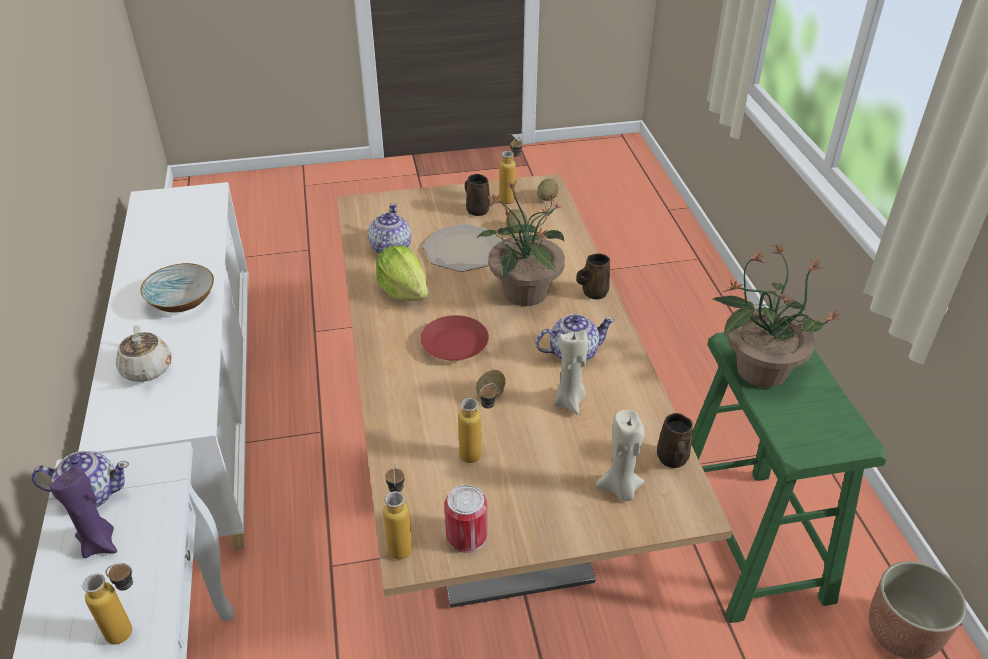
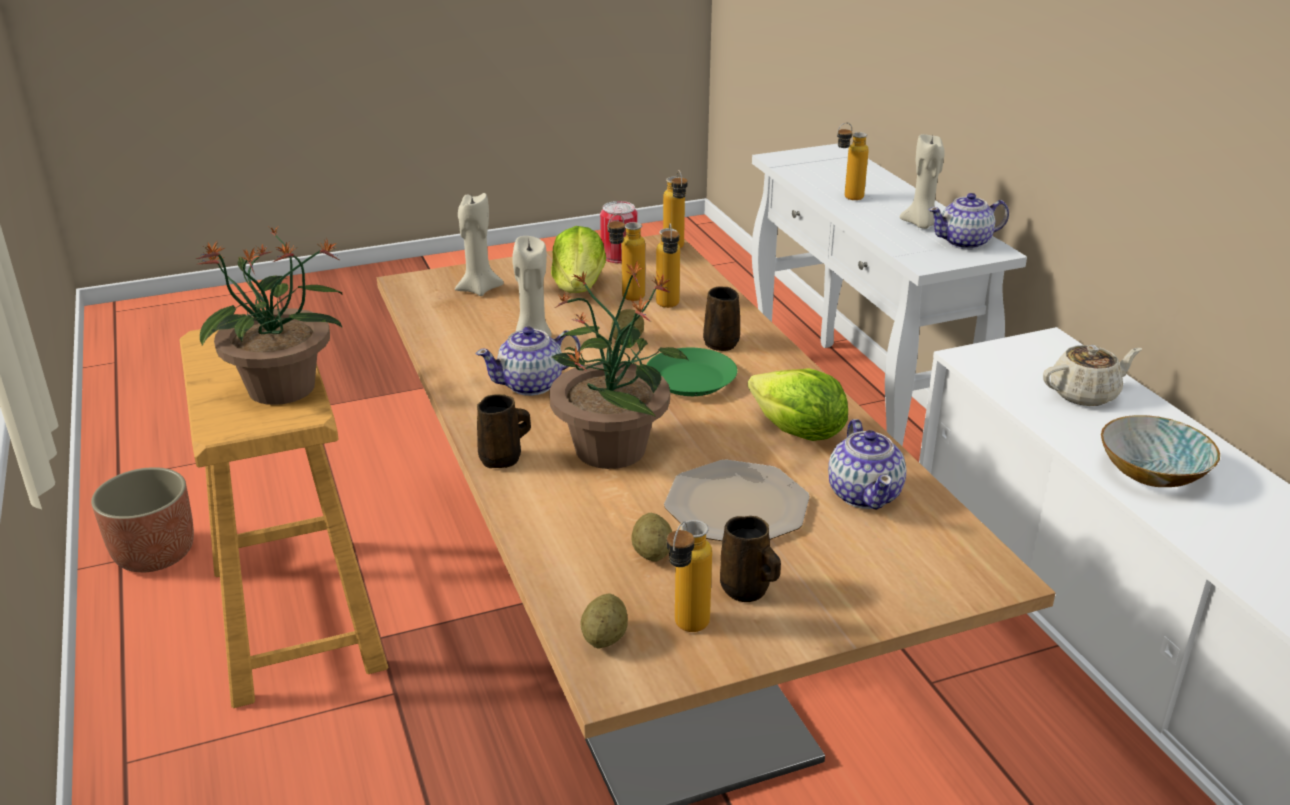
camera: 170 degrees right, 10 degrees down
(99, 543) = (921, 224): purple candle -> beige candle
(147, 370) = (1085, 394): beige teapot -> beige teapot turned 105 degrees clockwise
(443, 434) = (668, 307): none -> bottle
(454, 343) = (692, 380): red plate -> green plate
(519, 479) = (579, 287): none -> lettuce
(672, 459) = (421, 310): brown mug -> brown mug (720, 342)
(748, 543) = (297, 616): green stool -> beige stool

